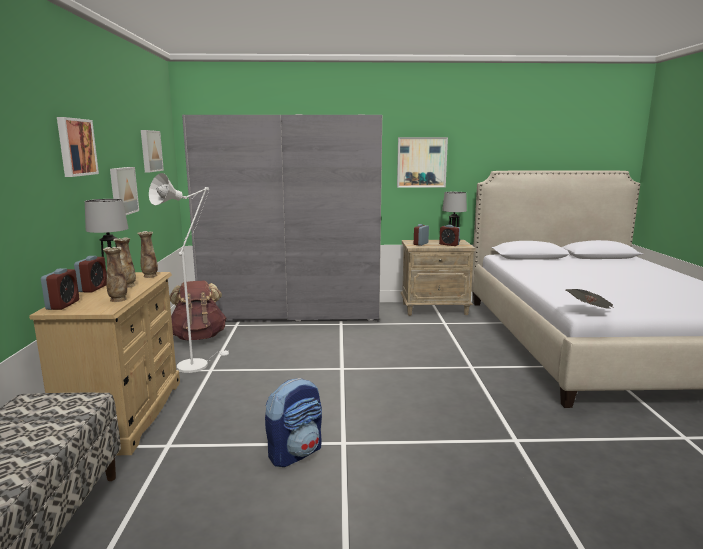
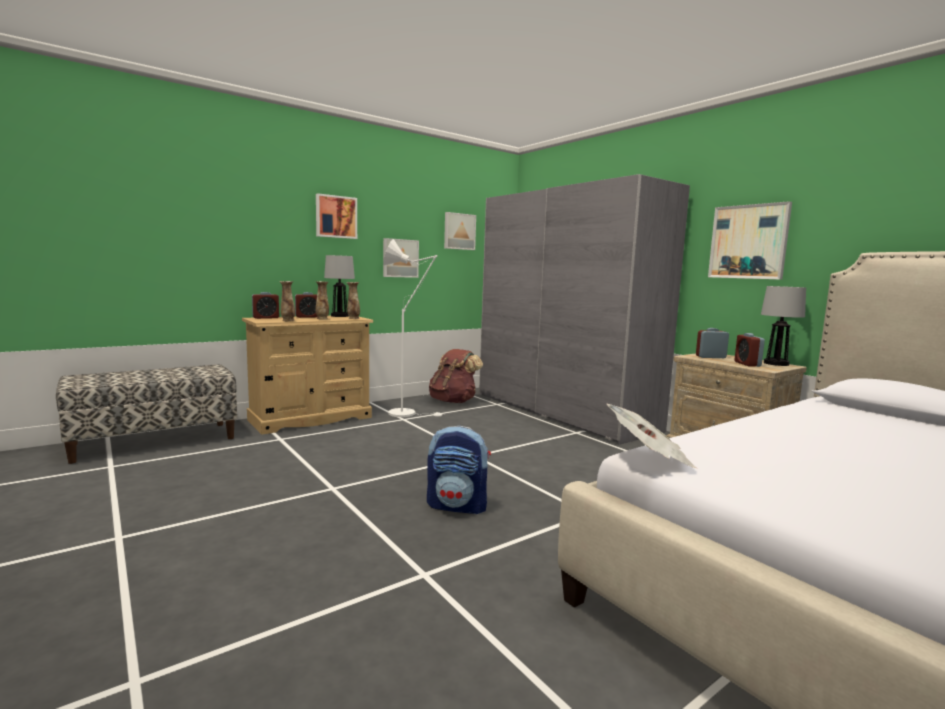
camera: 55 degrees right, 5 degrees down
(295, 453) = (301, 476): backpack -> backpack (458, 506)

